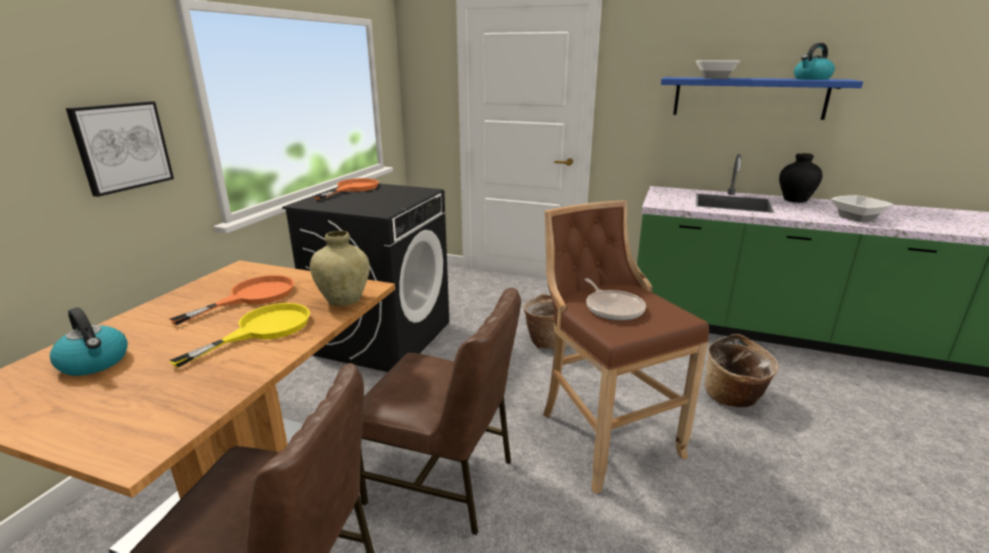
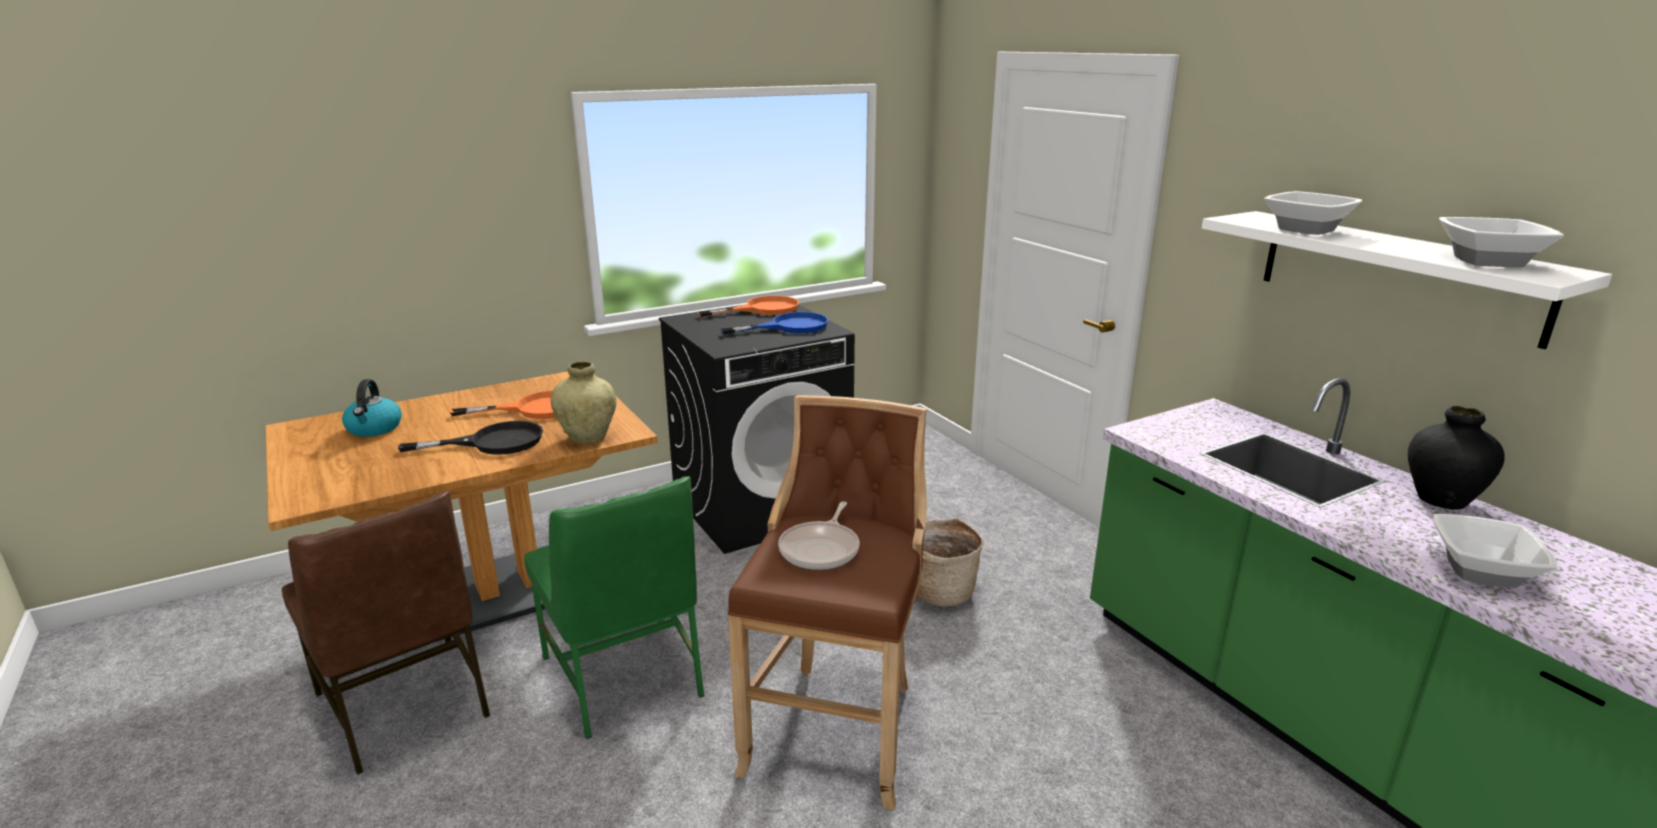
camera: 40 degrees right, 0 degrees up
(122, 146) = (489, 238): picture -> none
(263, 329) = (493, 442): yellow frying pan -> black frying pan
(396, 193) = (789, 327): none -> blue frying pan
(443, 481) = (624, 676): brown chair -> green chair
(733, 397) = (1085, 787): basket -> none
(749, 97) = (1397, 274): blue shelf -> white shelf
(811, 79) = (1489, 261): kettle -> bowl

